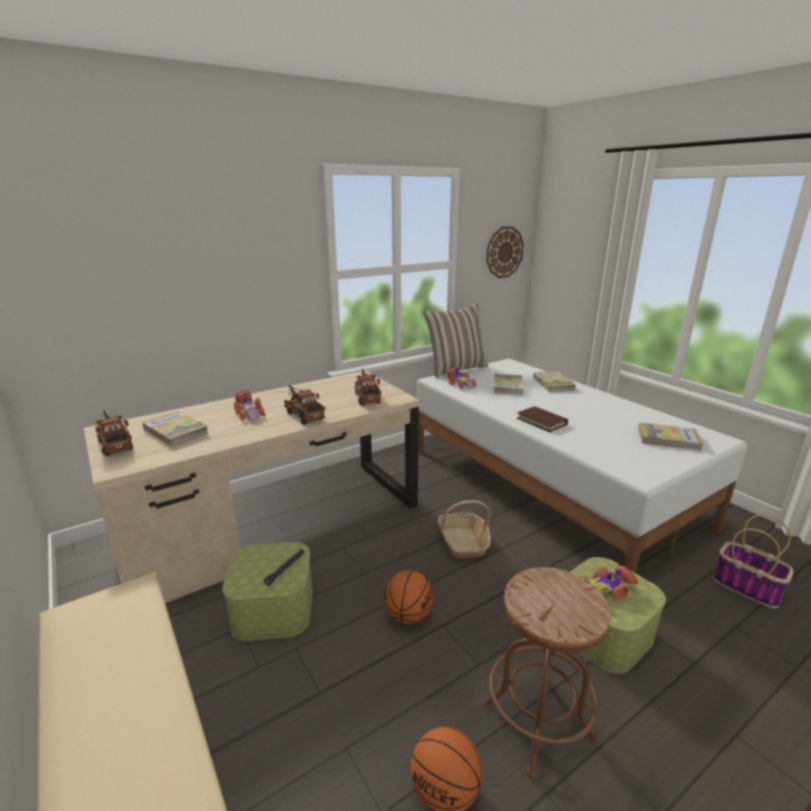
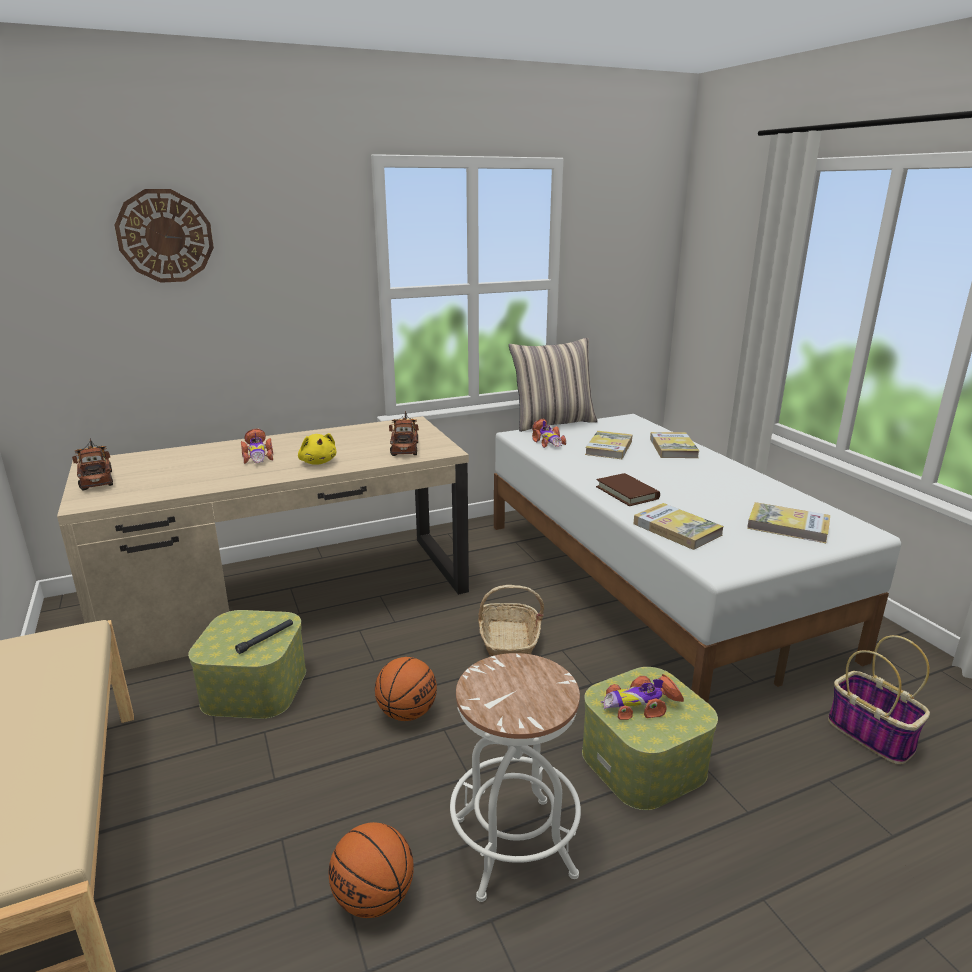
camera: 10 degrees right, 0 degrees up
(175, 431) = (167, 470): book -> book (677, 529)
(303, 415) = (318, 462): toy truck -> yellow plush toy
(504, 252) = (632, 269): wall clock -> wall clock (165, 236)
(538, 722) = (514, 846): brown stool -> white stool

